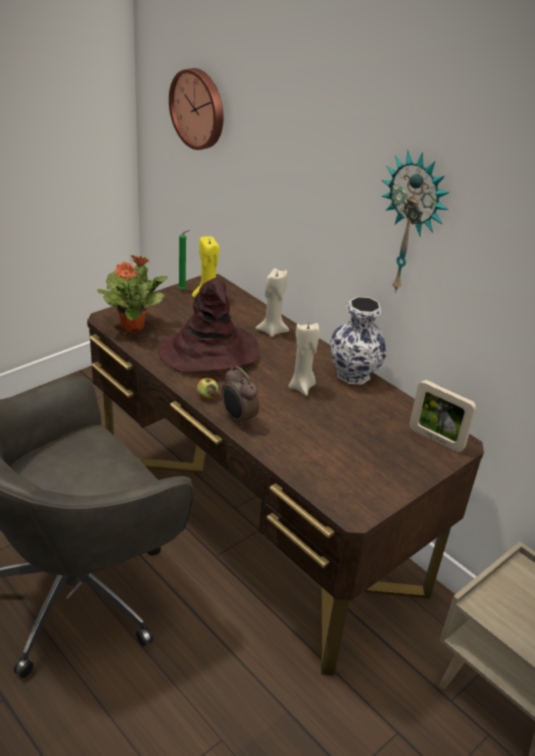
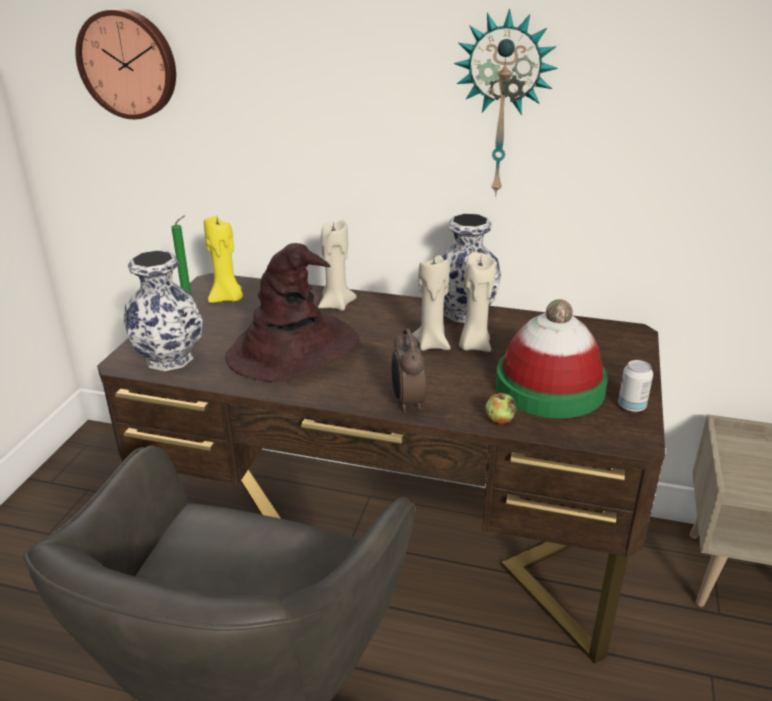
camera: 30 degrees left, 5 degrees down
(133, 326) = (171, 358): potted plant -> vase
(207, 396) = (346, 395): apple -> apple (499, 419)
(238, 419) = (407, 402): alarm clock -> alarm clock turned 60 degrees clockwise
(329, 400) = (474, 345): none -> beige candle
(344, 452) = (549, 386): none -> hat
(384, 493) = (631, 406): none -> can
(435, 439) = (608, 338): picture frame -> none

